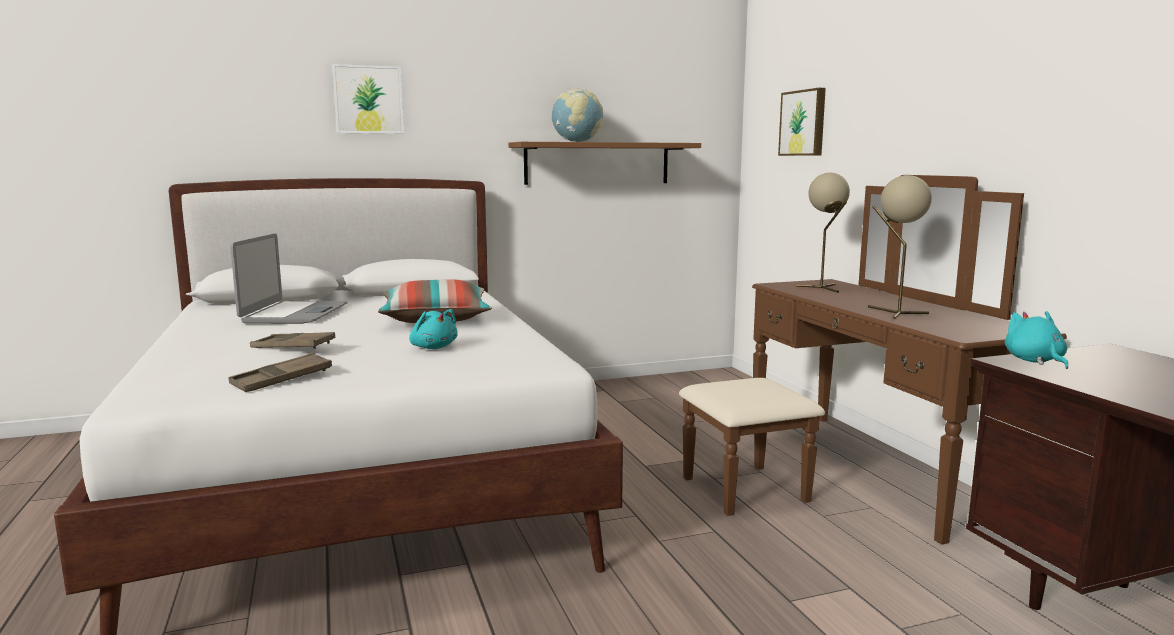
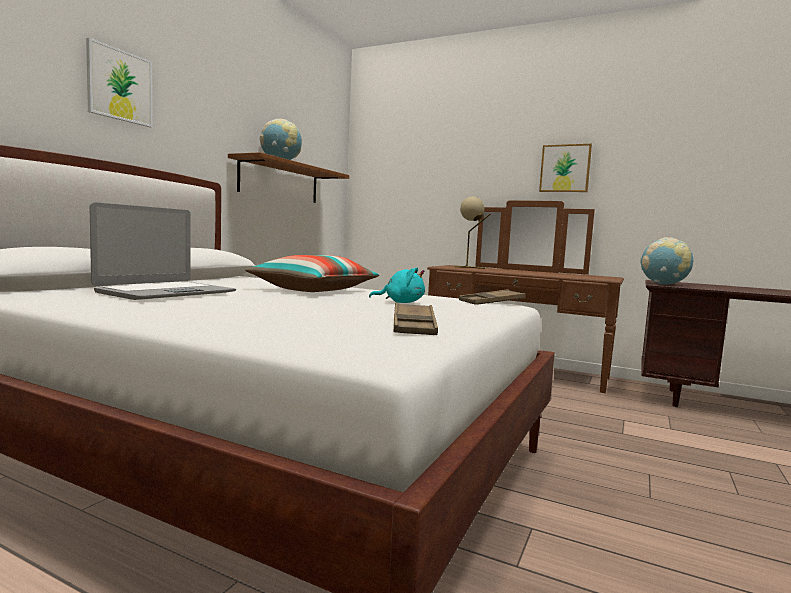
camera: 45 degrees left, 5 degrees down
(293, 347) = (311, 308): brown tray -> brown tray (491, 302)
(294, 314) = (166, 293): laptop -> laptop turned 75 degrees clockwise
(804, 123) = (413, 169): picture -> picture (565, 168)
(894, 313) = (546, 274): beige table lamp -> none
(1035, 361) = (664, 284): turquoise plush toy -> globe

